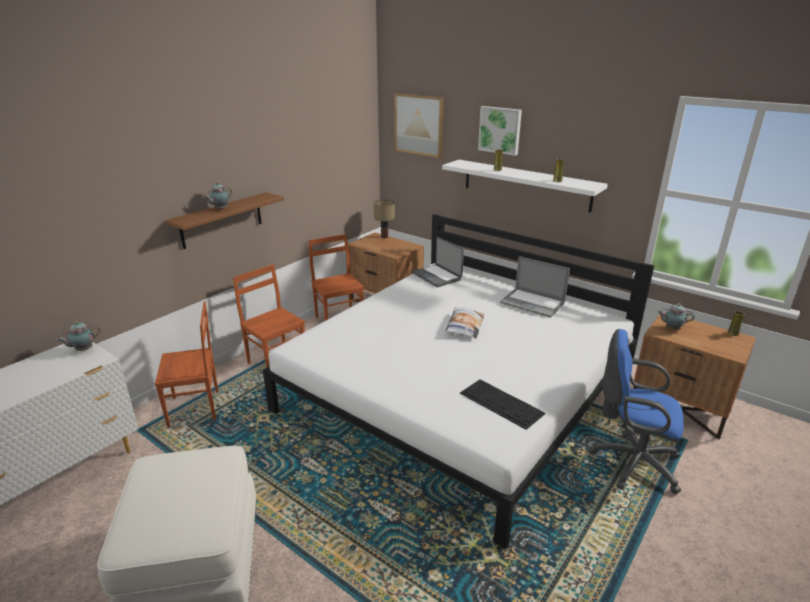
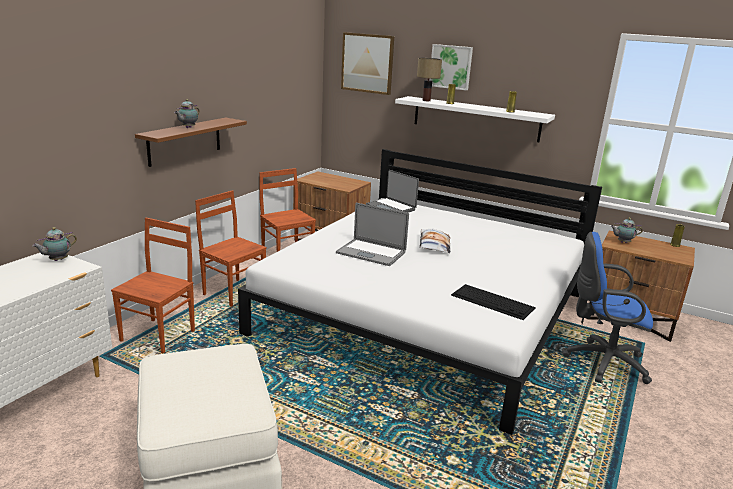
camera: 10 degrees left, 5 degrees down
(195, 409) = (159, 335): brown chair -> brown chair turned 45 degrees counterclockwise
(385, 237) = (329, 175): table lamp -> table lamp (426, 100)
(532, 303) = (489, 227): laptop -> laptop (371, 252)

